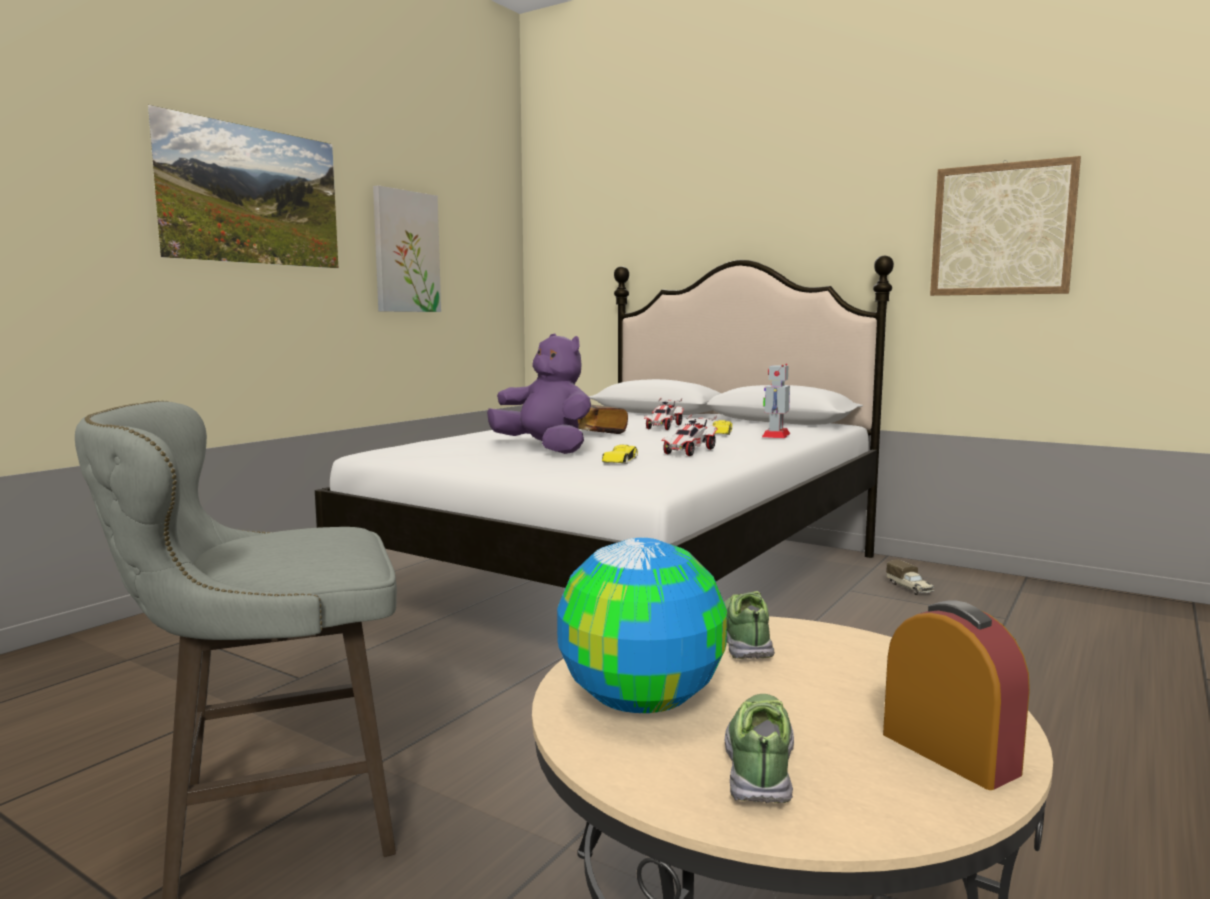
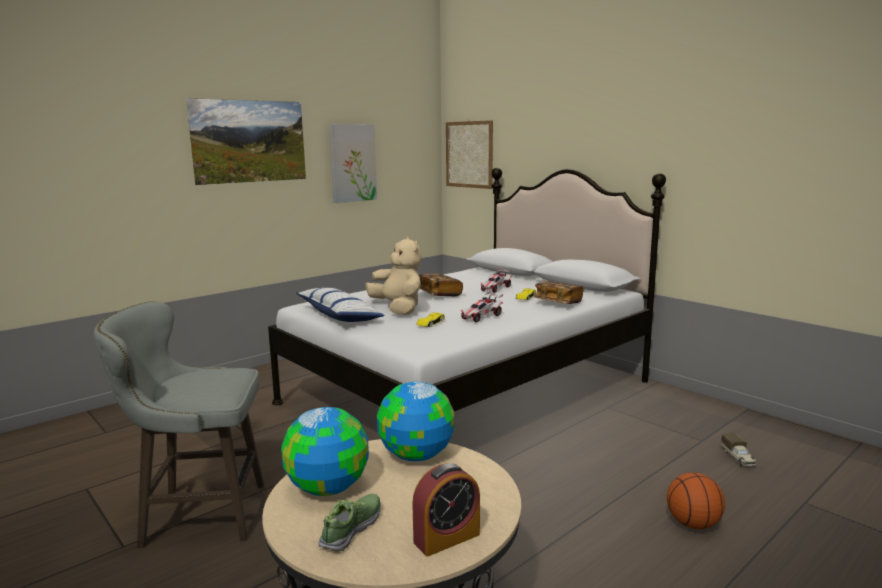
camera: 15 degrees right, 5 degrees up
(457, 459) = (339, 316): none -> pillow
(545, 449) = (398, 309): purple plush toy -> beige plush toy
(744, 639) = (415, 455): shoe -> globe
(776, 435) = (558, 302): toy robot -> book
(910, 588) = (652, 410): toy truck -> toy truck (738, 458)
(949, 753) = (446, 538): alarm clock -> alarm clock turned 75 degrees clockwise
(1002, 228) = (741, 158): picture -> picture (469, 153)
(1098, 724) = (693, 524): none -> basketball

